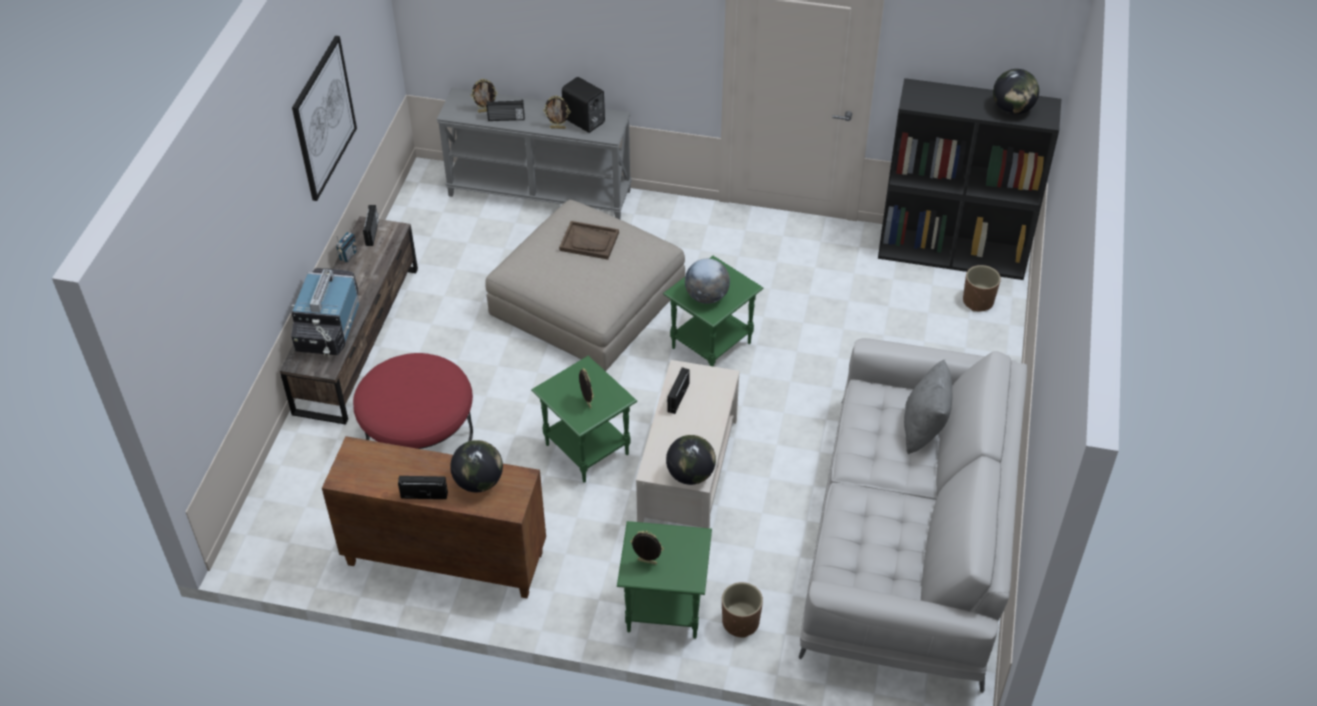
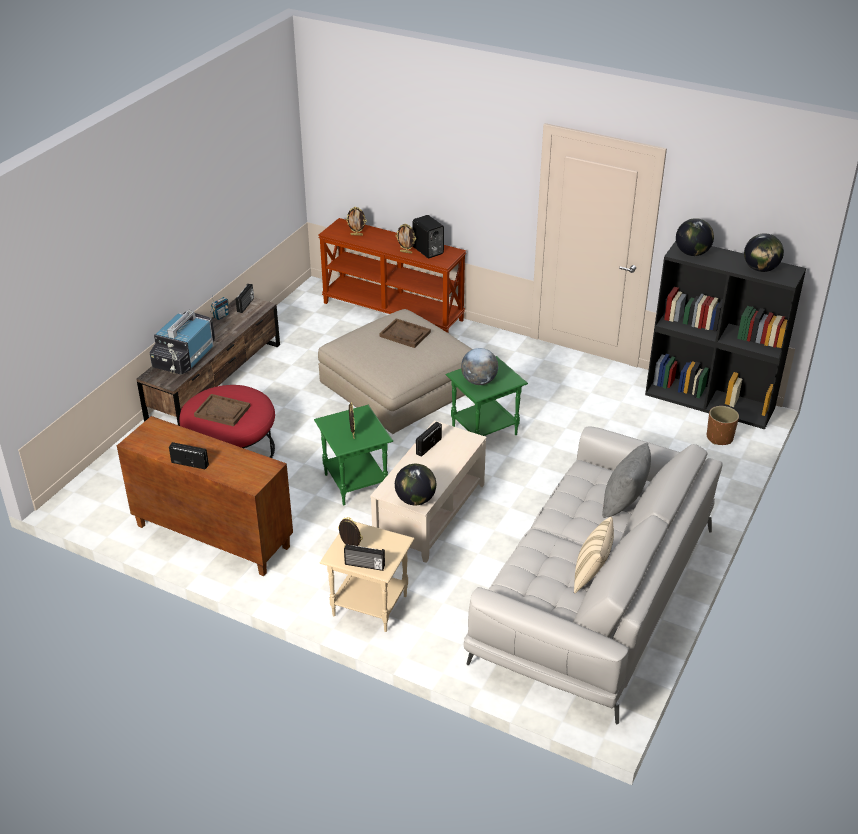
camera: 15 degrees right, 10 degrees down
(323, 118) = (215, 200): picture -> none
(410, 397) = (222, 411): none -> brown tray
(479, 482) = (235, 463): globe -> globe (692, 253)
(506, 118) = (370, 241): radio -> radio (364, 565)
(540, 192) = (393, 311): grey console table -> brown console table
(663, 609) = (369, 605): green side table -> beige side table
(740, 622) = (428, 627): brown planter -> none
(920, 531) = (591, 575): none -> beige pillow

